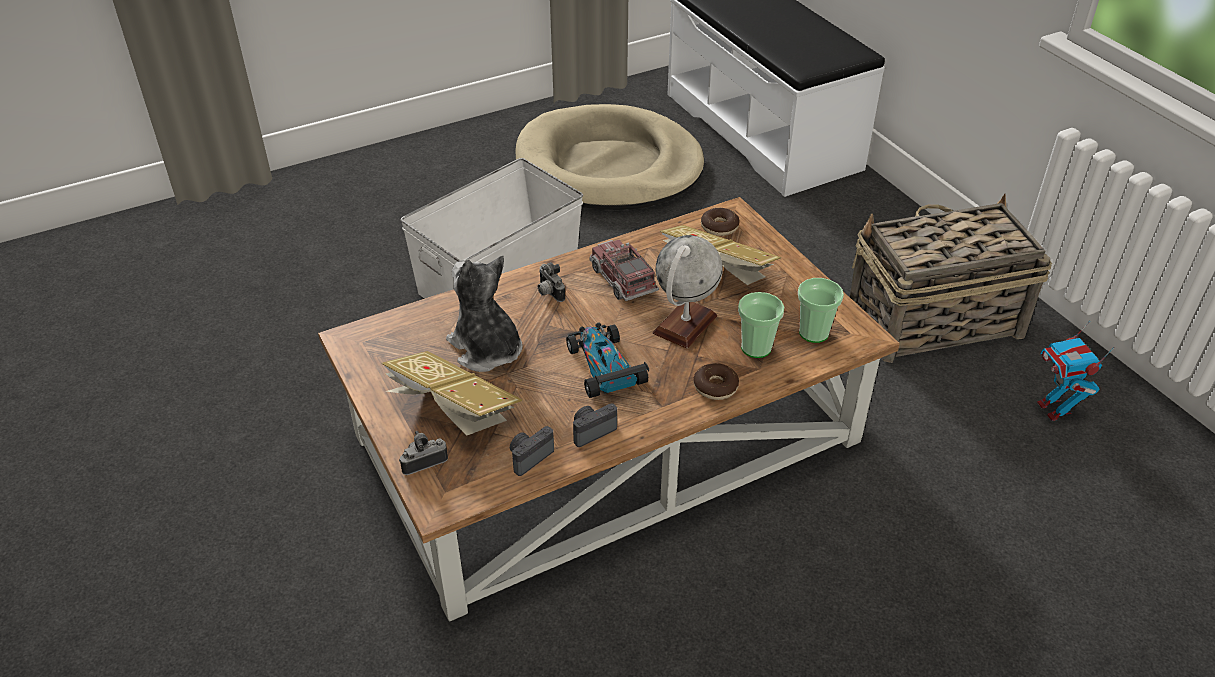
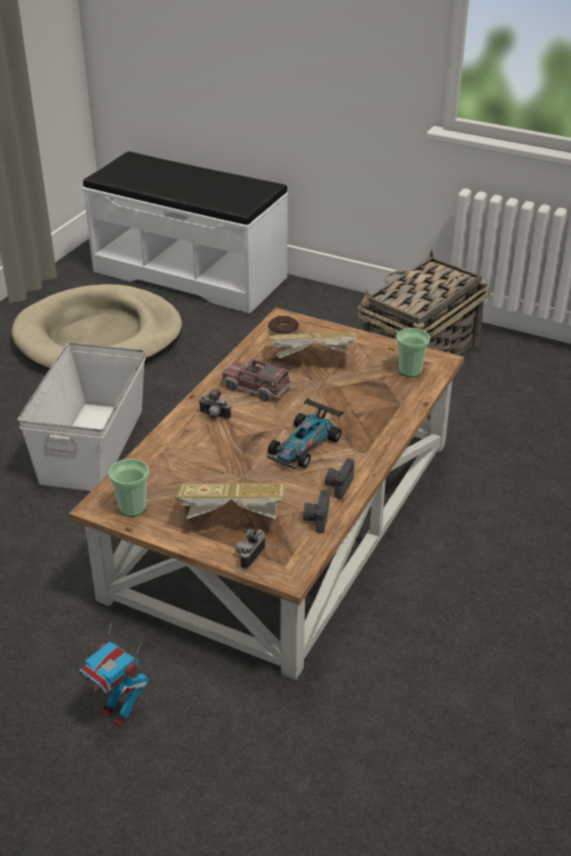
camera: 35 degrees left, 5 degrees down
(486, 349) = (211, 469): plush toy -> none
(604, 367) = (304, 445): toy car -> toy car turned 90 degrees counterclockwise
(685, 324) = (327, 398): globe -> none
(715, 387) = (386, 426): donut -> none
(756, 348) = (385, 394): cup -> cup (132, 508)
(1054, 409) = (532, 378): toy robot -> toy robot (119, 713)

